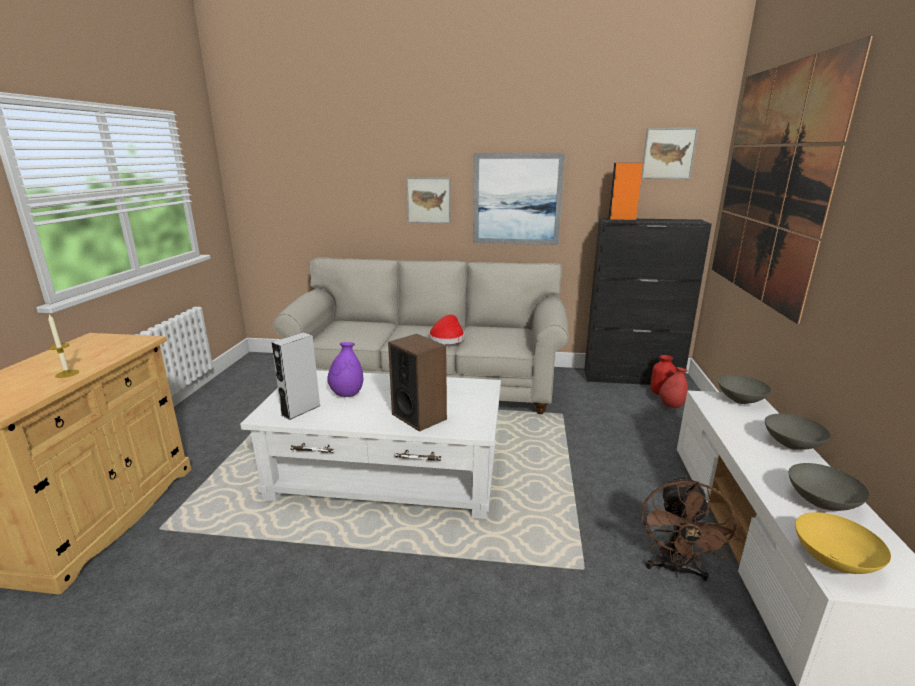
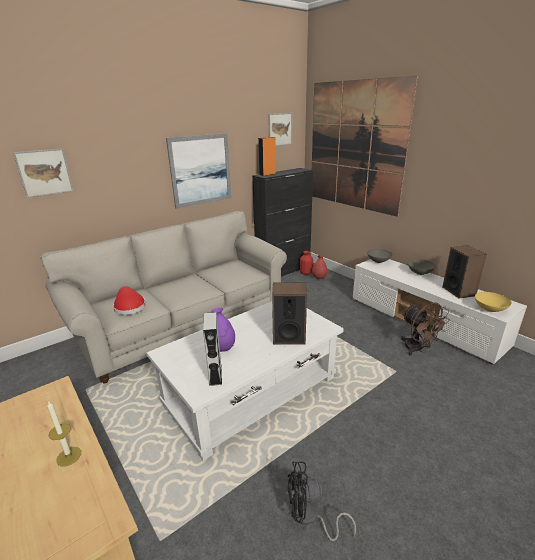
camera: 45 degrees left, 5 degrees up
(249, 612) = (309, 516): none -> black fan
(428, 200) = (135, 180): picture -> picture (44, 172)
(447, 338) = (205, 284): red hat -> red hat (129, 307)
(821, 503) = (458, 291): grey bowl -> speaker

